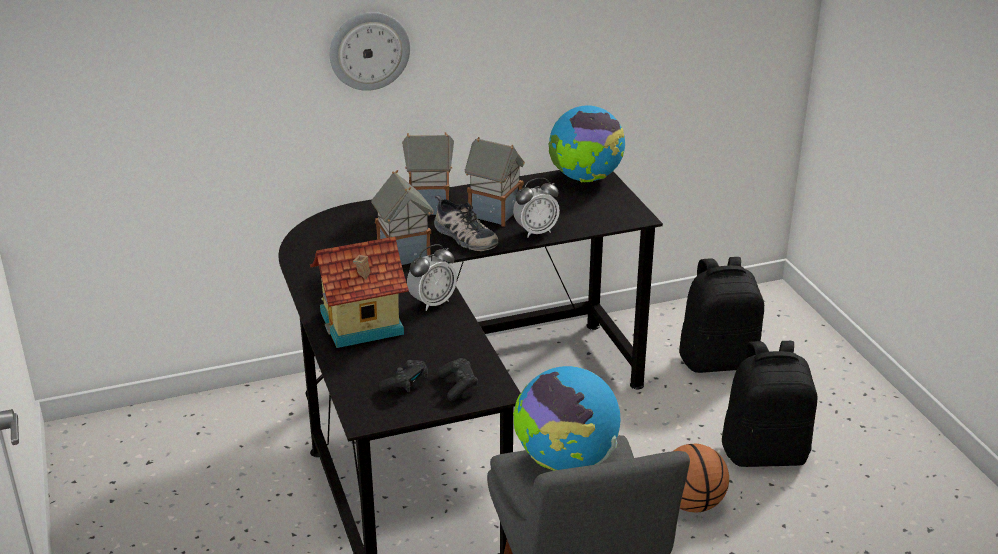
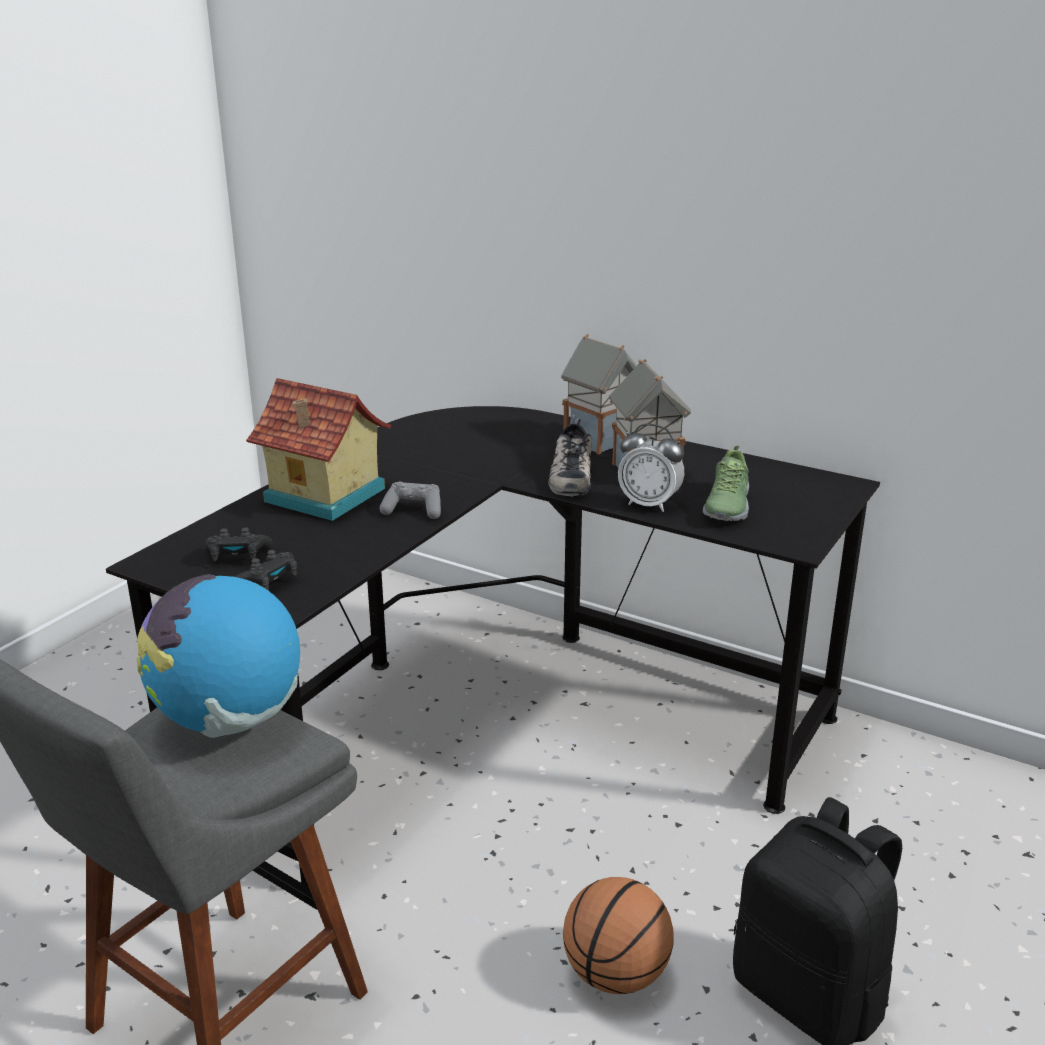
camera: 50 degrees right, 5 degrees down
(369, 50) = (580, 220): wall clock -> none
(404, 255) = (484, 465): toy house -> none
(432, 302) = (413, 510): alarm clock -> grey game controller
(570, 213) = (726, 506): none -> shoe
(585, 178) = (818, 485): globe -> none
(718, 360) = (930, 849): black backpack -> none

